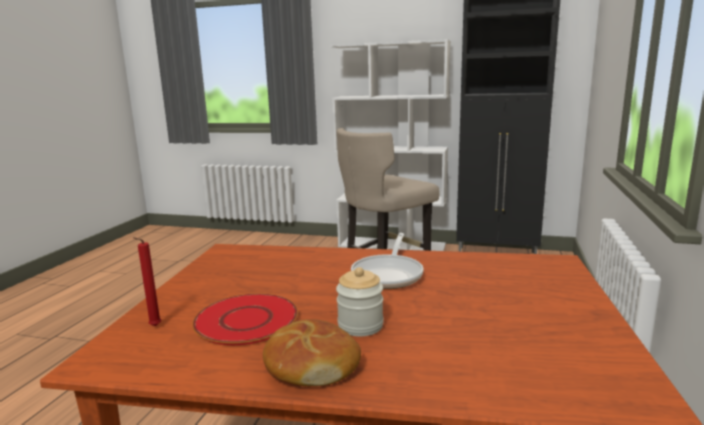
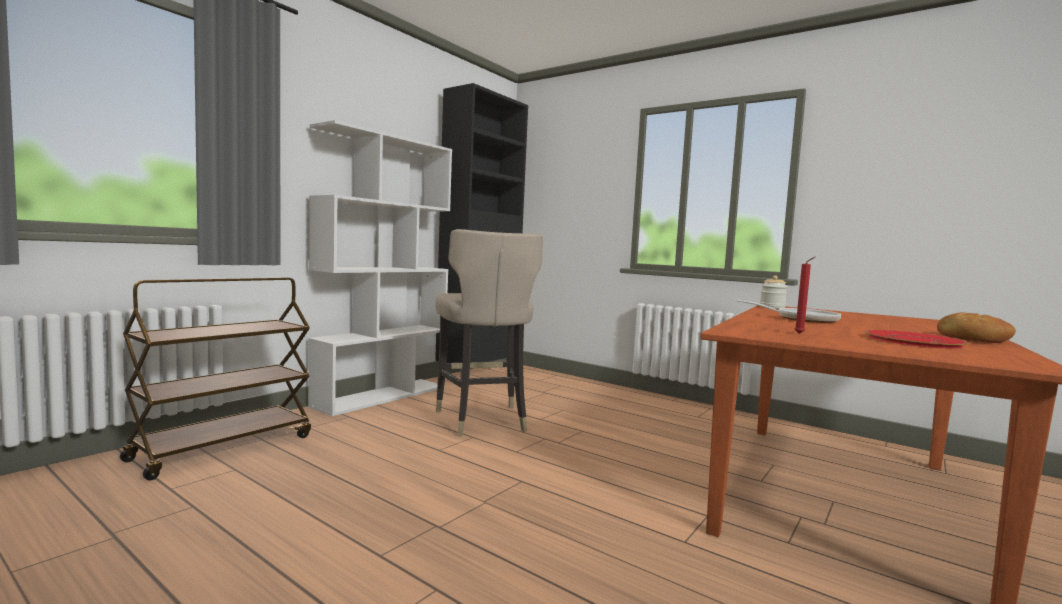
camera: 70 degrees left, 10 degrees down
(153, 327) = (951, 354): red candle -> red candle (801, 334)
(270, 244) = (224, 447): none -> brown cart
(360, 325) = (902, 330): jar -> jar (772, 307)

